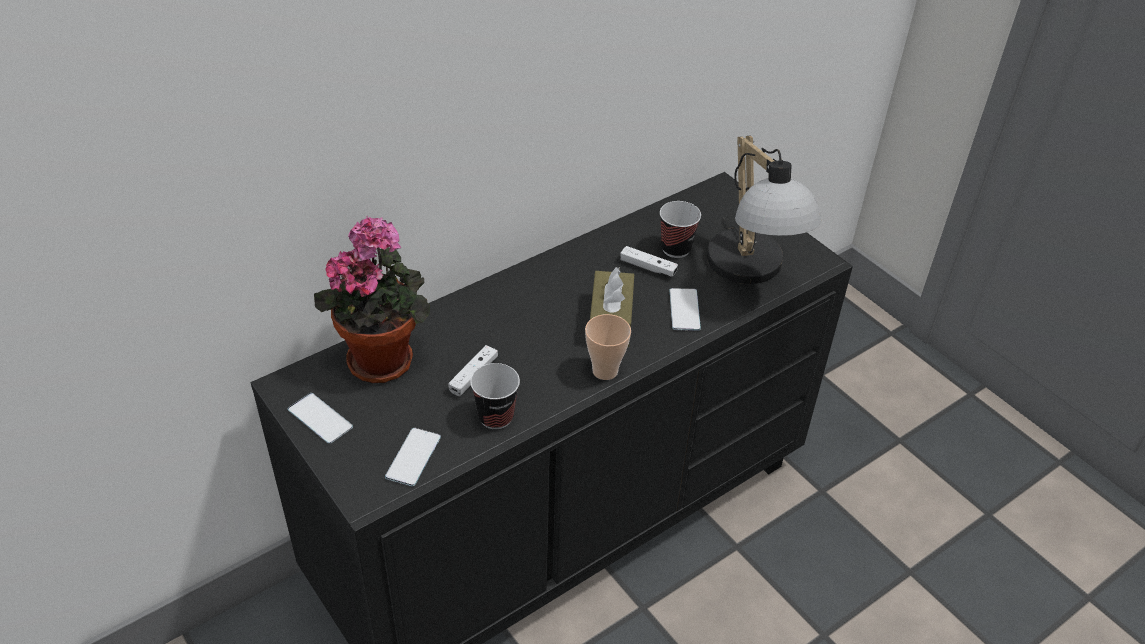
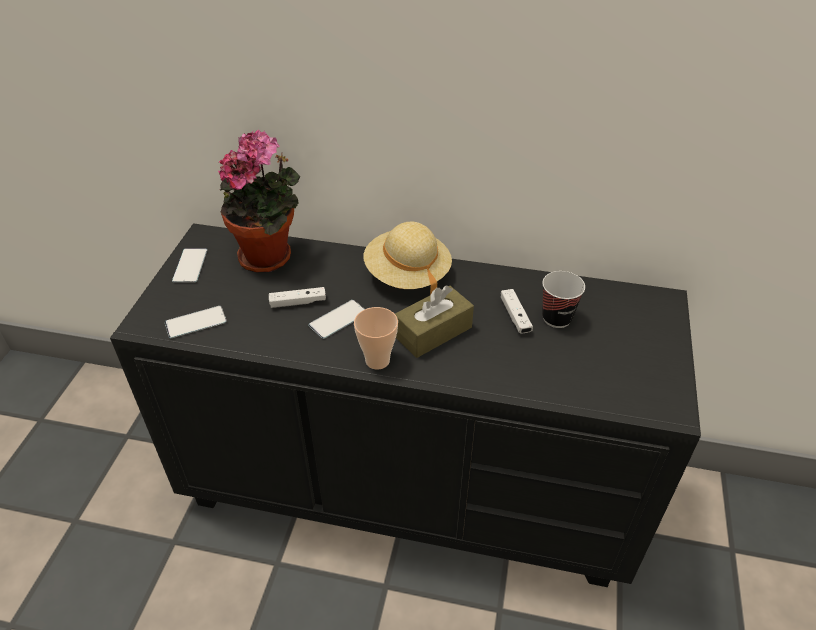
camera: 50 degrees right, 0 degrees up
(496, 417) = (271, 336): cup -> none
(525, 291) = (407, 275): none -> beige hat
(684, 310) = (497, 363): phone -> phone (338, 319)
(751, 273) = (593, 376): table lamp -> none

